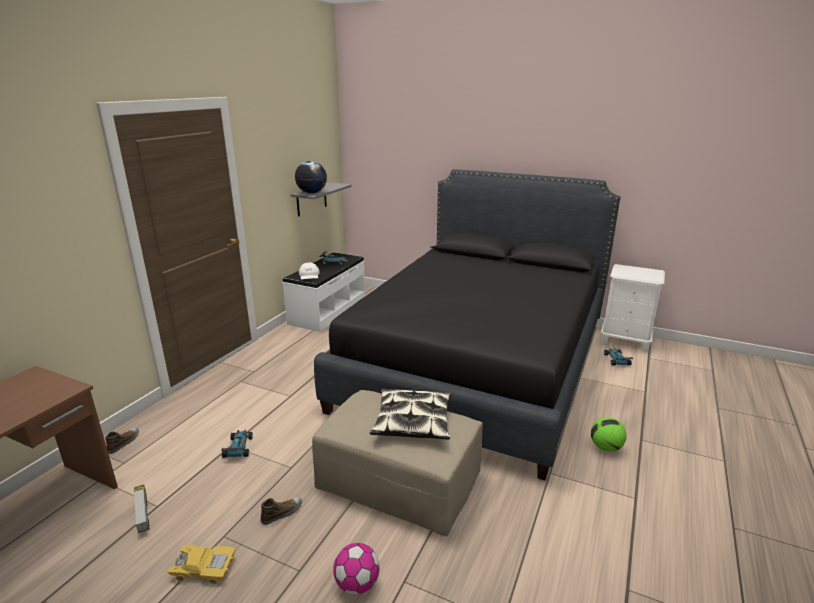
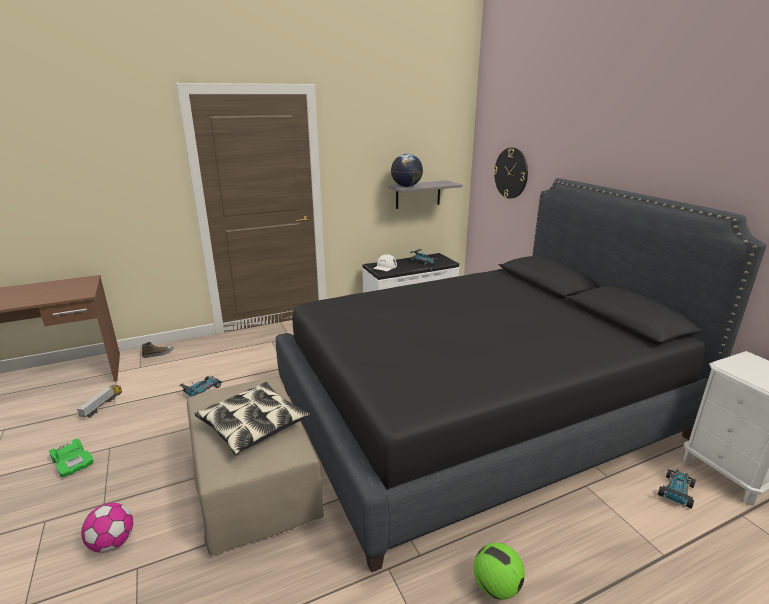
camera: 40 degrees right, 0 degrees up
(204, 568) = (72, 462): yellow toy car -> green toy car
(282, 513) = (155, 454): shoe -> none
(395, 169) = (511, 173): none -> wall clock

